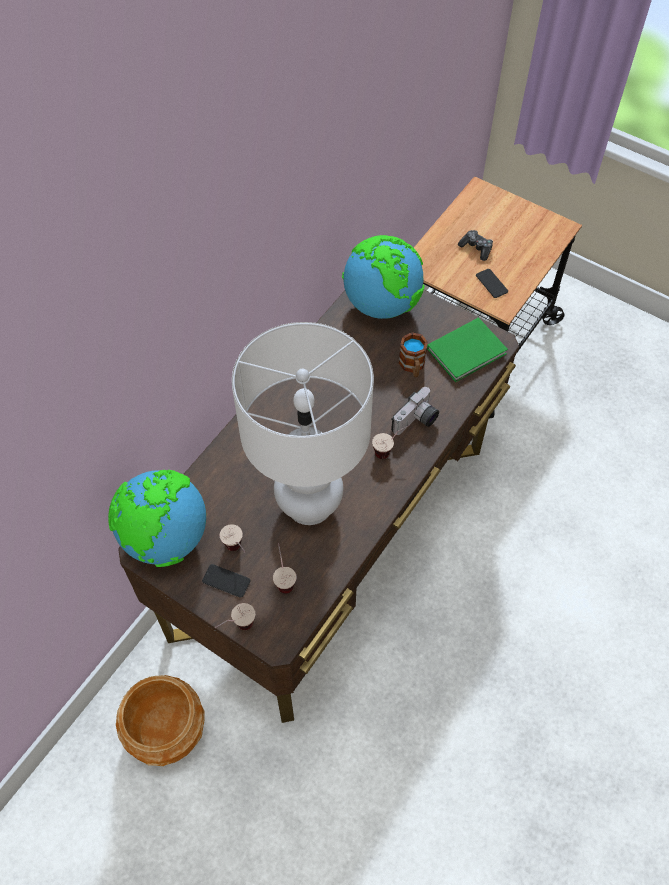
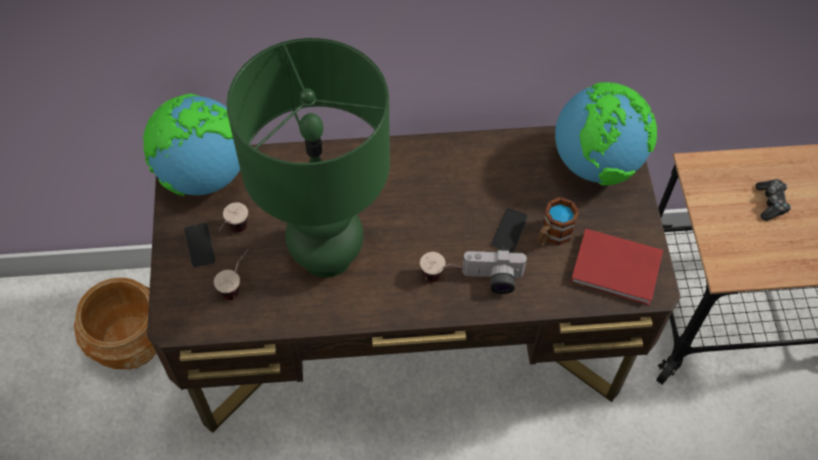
camera: 50 degrees right, 0 degrees up
(237, 628) = (161, 285): cup -> none
(309, 505) = (325, 255): white table lamp -> green table lamp
(468, 351) = (618, 270): green book -> red book
(491, 284) = (742, 245): phone -> phone (509, 230)

